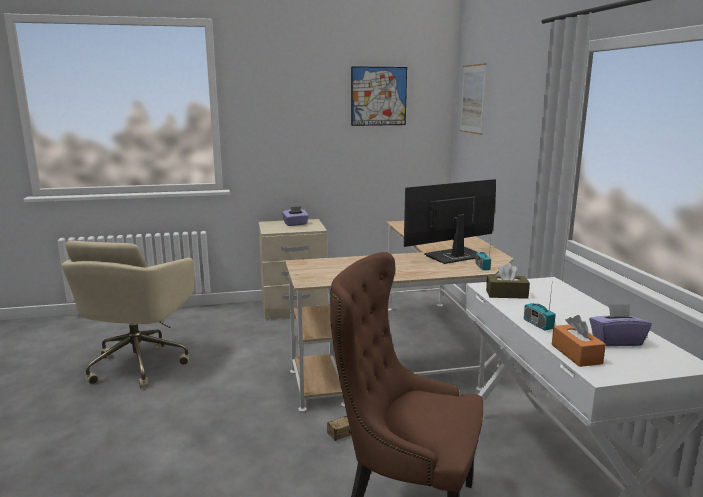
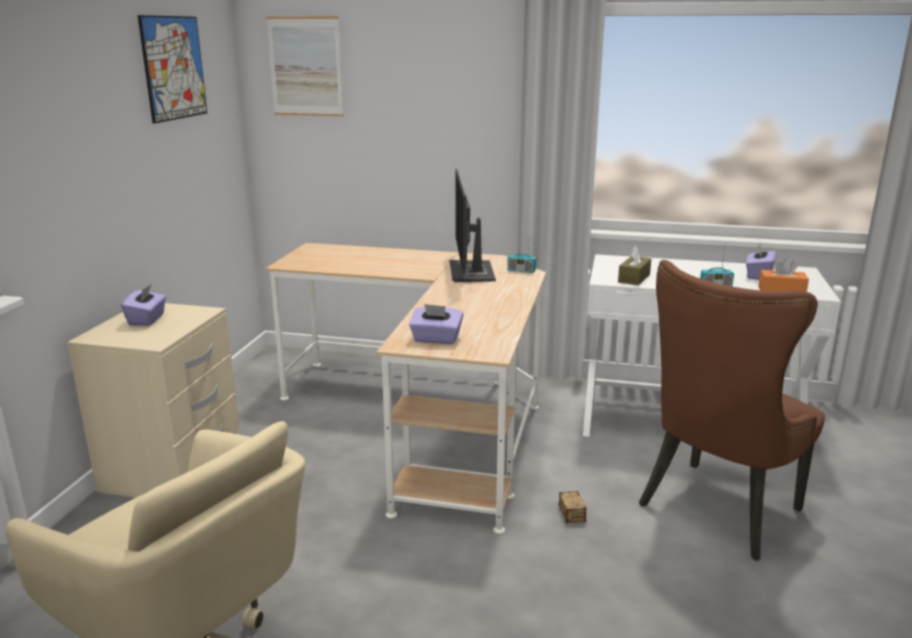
camera: 65 degrees left, 5 degrees up
(315, 268) = (436, 339): none -> purple tissue box

